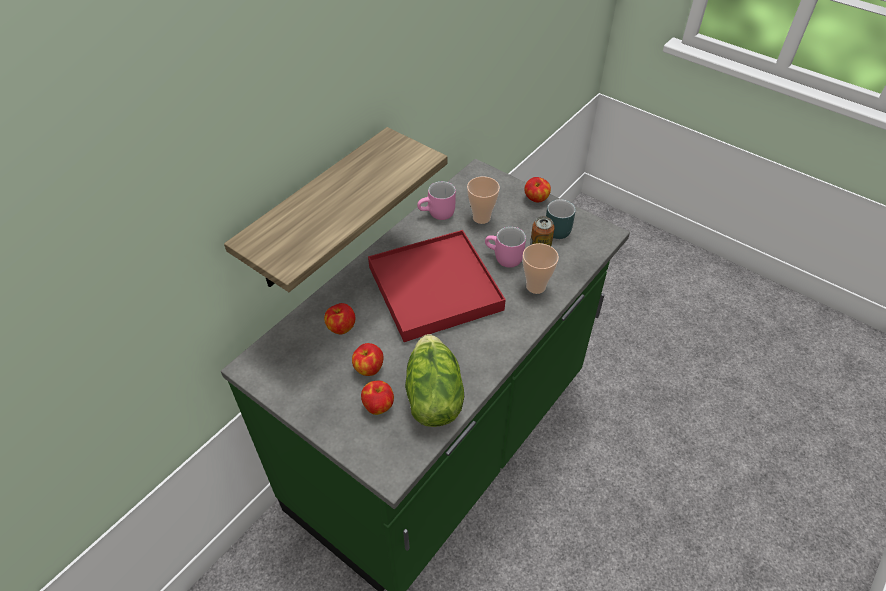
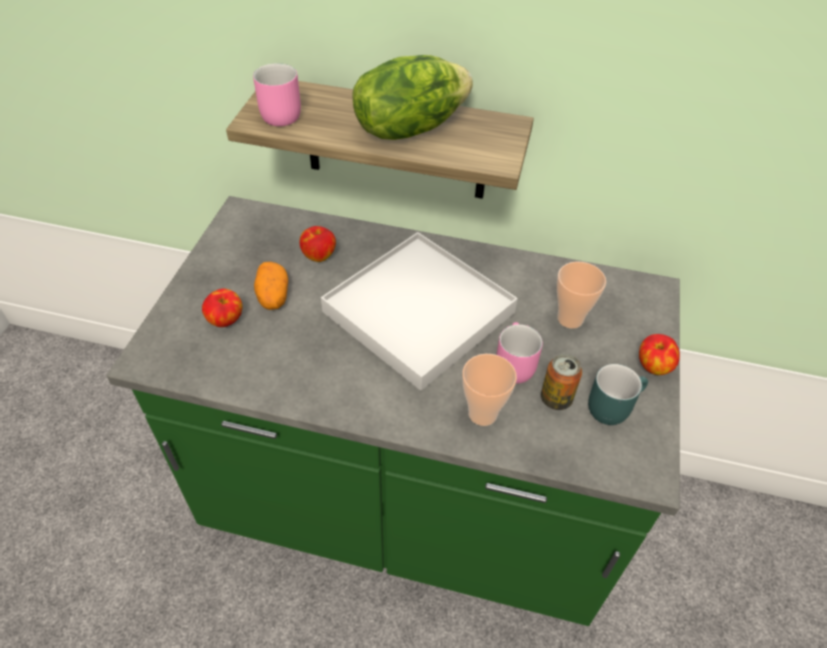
camera: 65 degrees right, 0 degrees up
(368, 368) = (273, 295): apple -> potato
(432, 397) = (254, 362): lettuce -> lettuce (409, 127)
(435, 288) = (419, 313): red tray -> white tray
(438, 214) = (544, 275): pink mug -> pink mug (274, 114)

